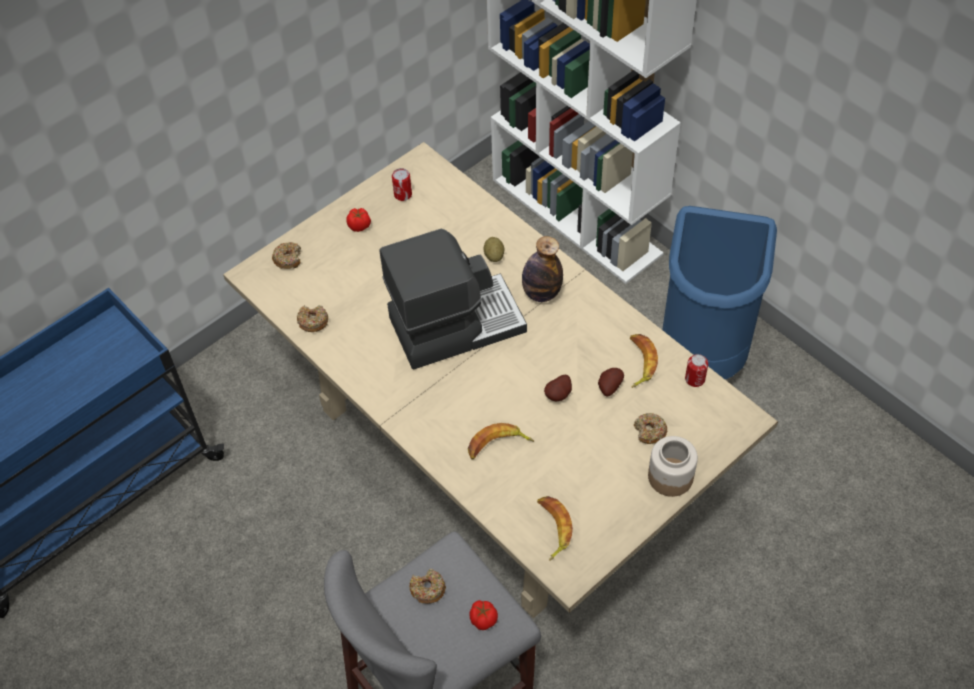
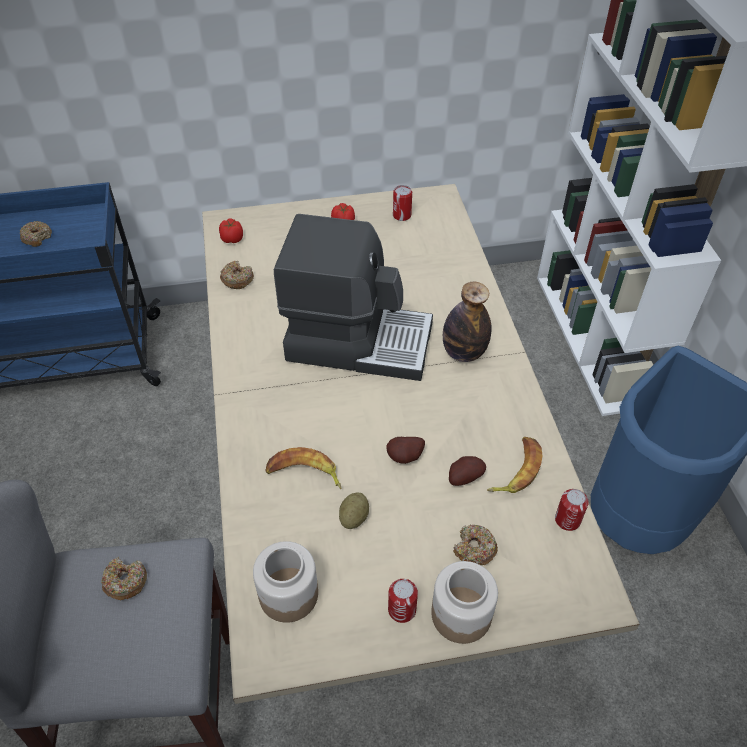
camera: 30 degrees right, 5 degrees down
(288, 259) = (262, 223): donut -> donut (37, 237)
(483, 619) = (148, 650): tomato -> tomato (232, 238)
(494, 256) = (443, 299): potato -> potato (354, 517)
(552, 528) = (288, 594): banana -> jar
(632, 495) = (402, 610): none -> can

